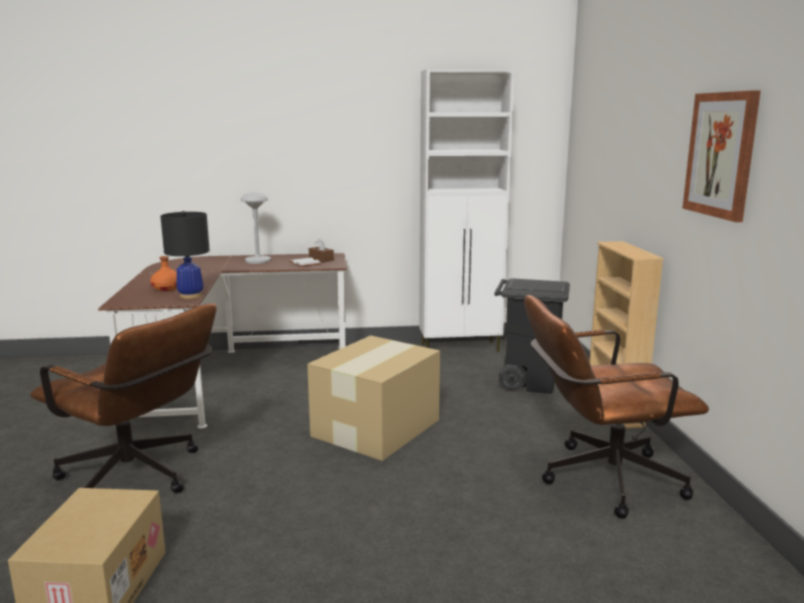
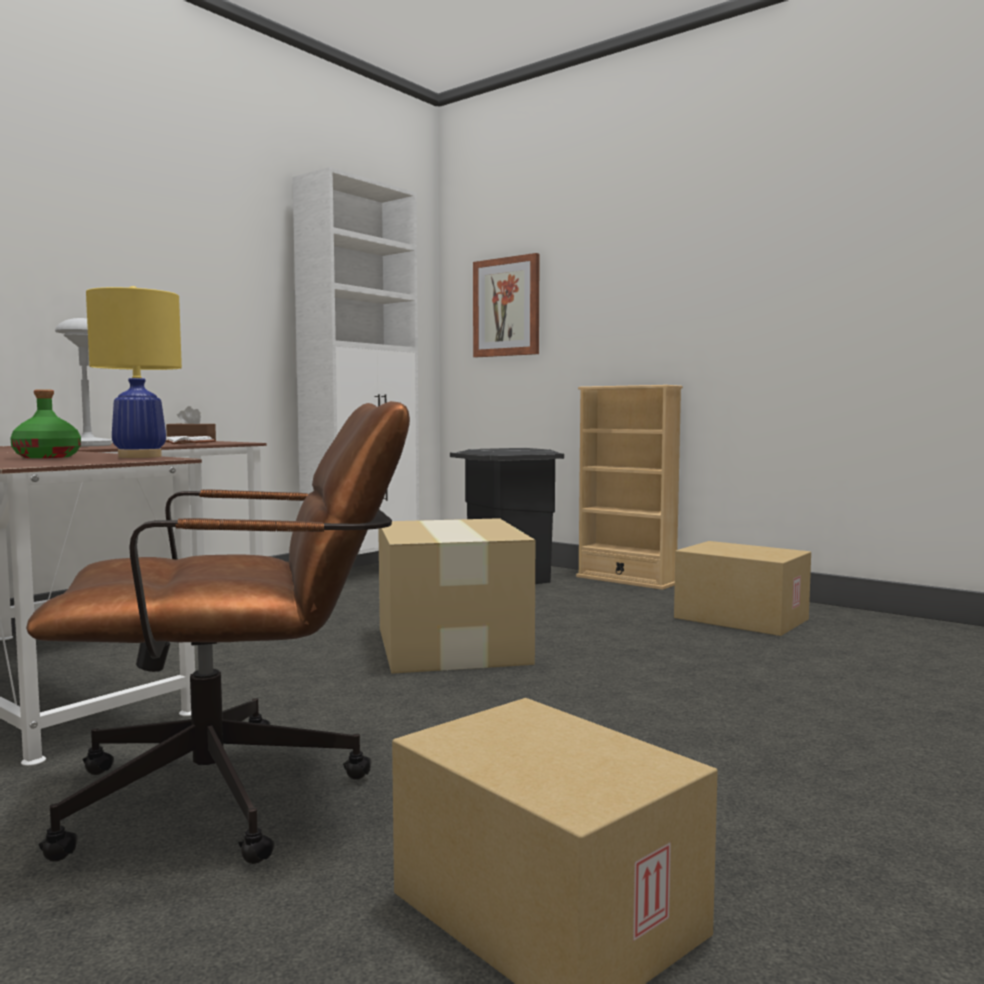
camera: 45 degrees left, 10 degrees down
(167, 288) = (47, 457): orange bottle -> green bottle
(191, 296) = (140, 456): black table lamp -> yellow table lamp
(599, 479) = (739, 619): brown office chair -> cardboard box
(721, 155) = (764, 261): picture -> picture (506, 307)

